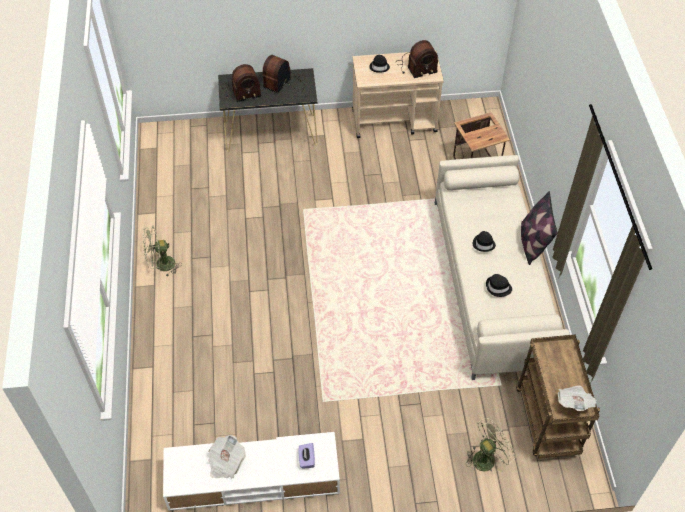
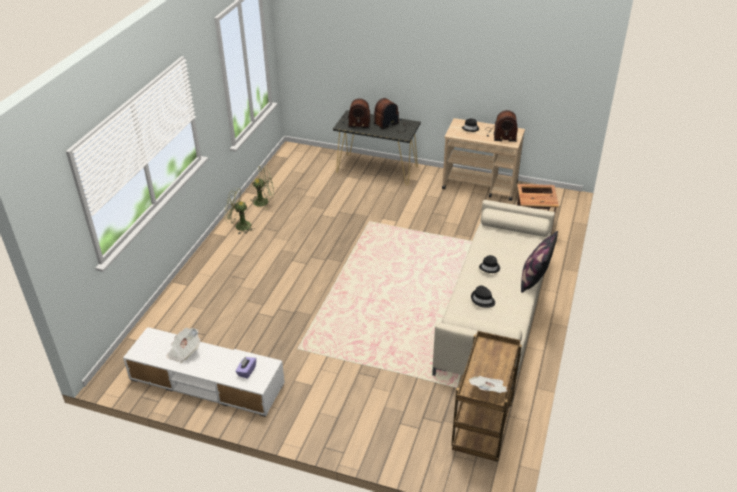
camera: 25 degrees right, 15 degrees down
(487, 457) = (409, 436): green fan -> green fan (264, 201)

